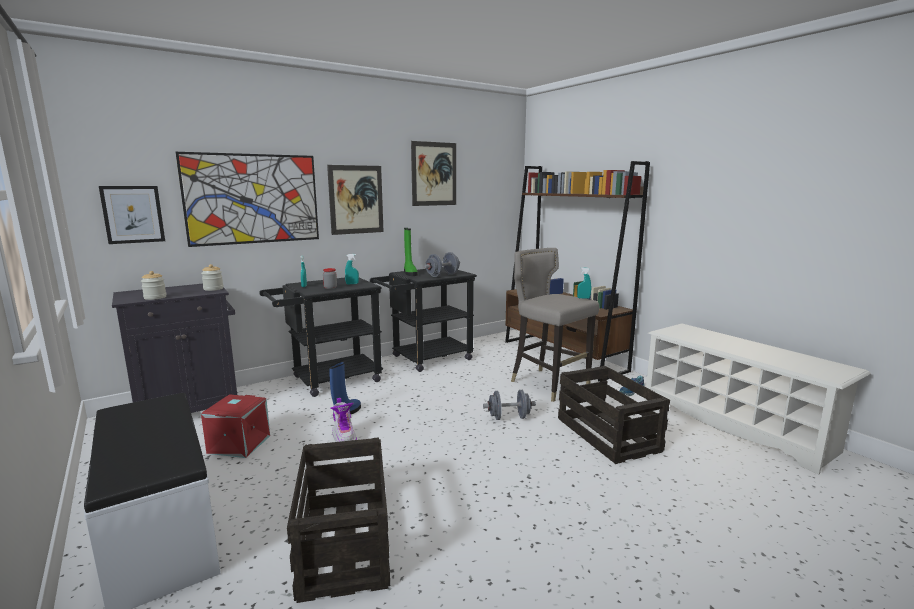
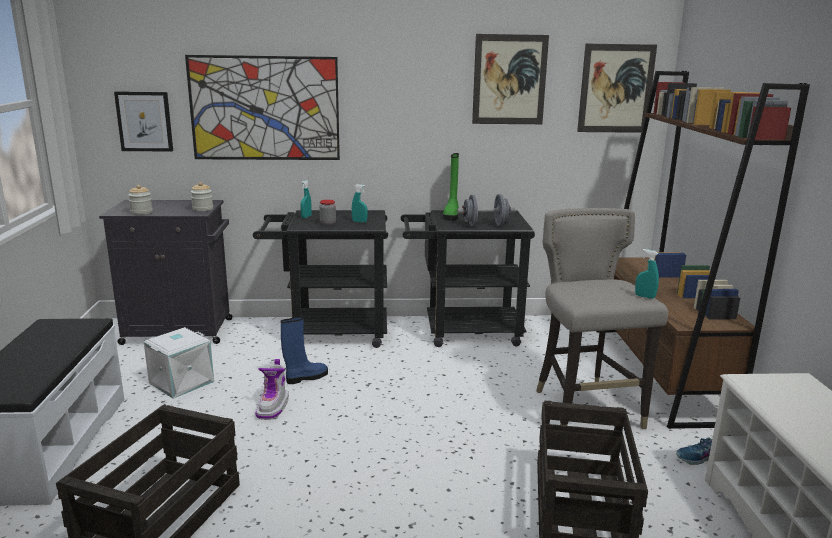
camera: 30 degrees right, 5 degrees up
(238, 444) = (181, 381): red storage box -> white storage box
(356, 199) = (391, 113): picture -> picture (616, 89)
(509, 417) = (476, 440): grey dumbbell -> none

